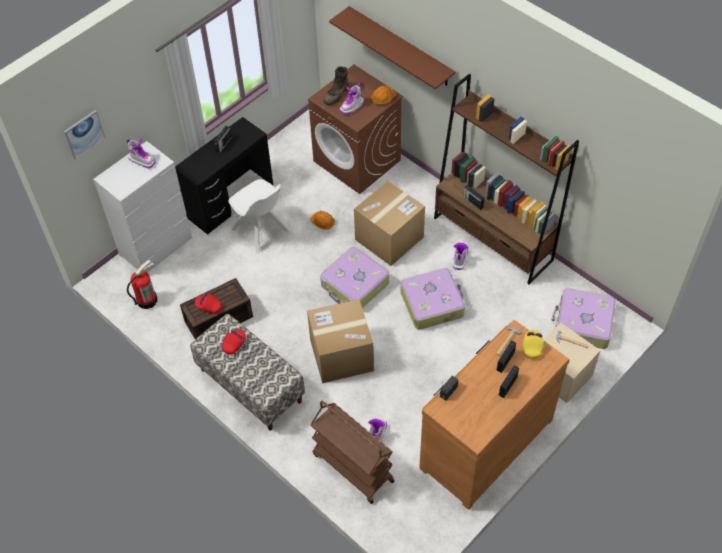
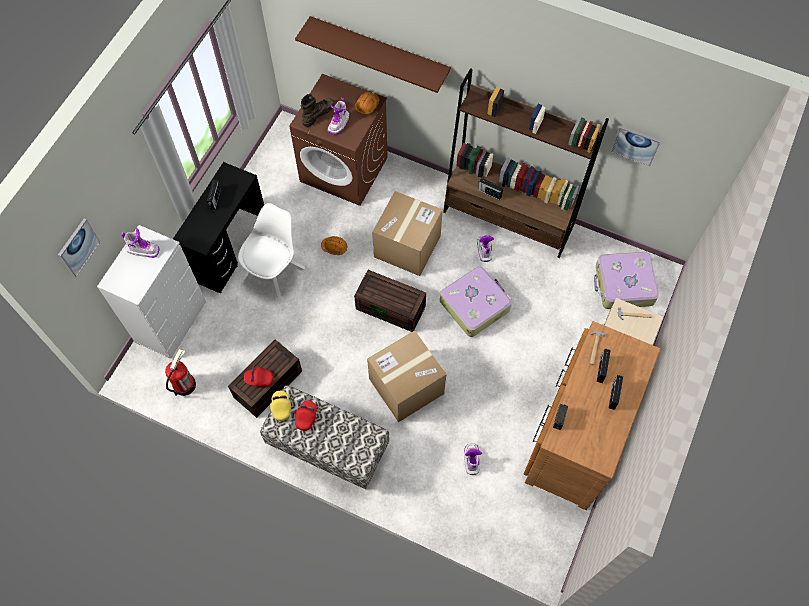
camera: 20 degrees left, 10 degrees up
(261, 231) = (275, 274): white chair -> white chair turned 90 degrees counterclockwise
(336, 95) = (317, 114): brown boot -> brown boot turned 150 degrees counterclockwise
(352, 467) = (460, 502): brown cart -> none
(354, 285) = (392, 307): suitcase -> brown storage box
(532, 347) = (621, 346): yellow cap -> yellow cap (281, 407)
(603, 174) = (636, 145): none -> picture

